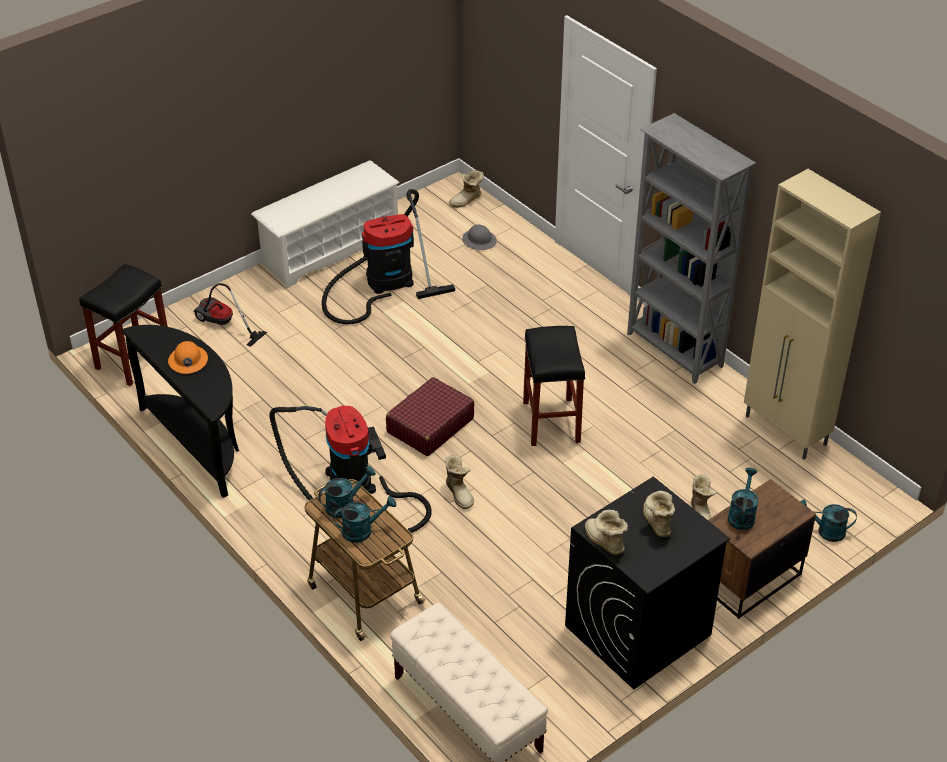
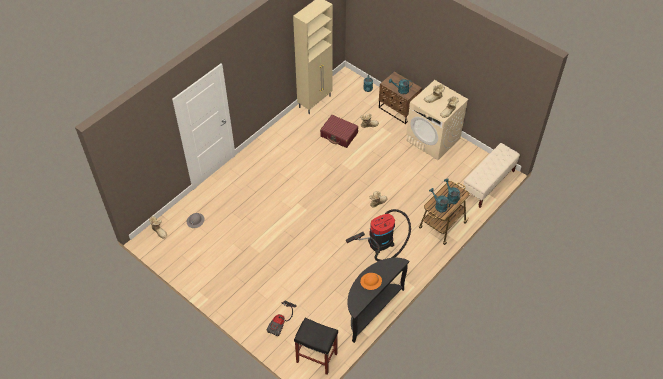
camera: 100 degrees left, 10 degrees up
(330, 250) = (210, 286): white shoe rack -> none
(384, 282) = (235, 256): vacuum cleaner -> none
(430, 425) = (338, 219): red suitcase -> red suitcase (339, 135)
(552, 422) = (326, 176): black stool -> none
(637, 631) = (433, 139): black washing machine -> beige washing machine
(674, 351) = (271, 138): grey bookcase -> none

